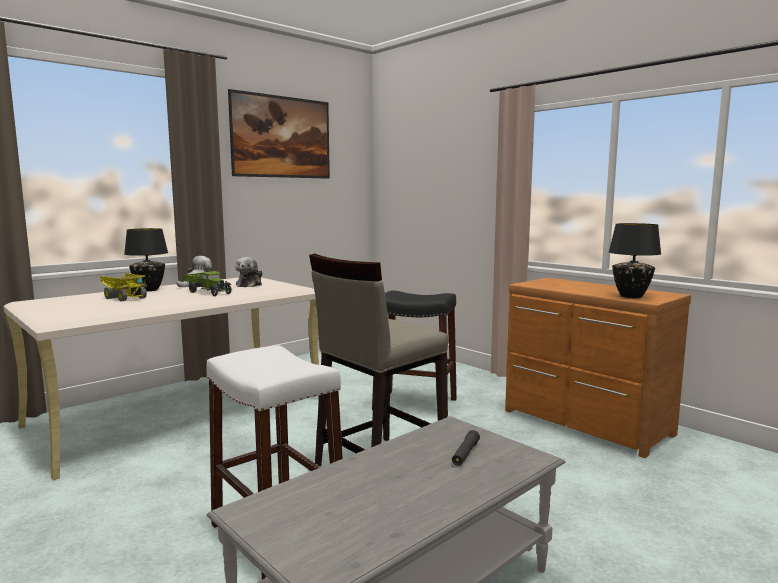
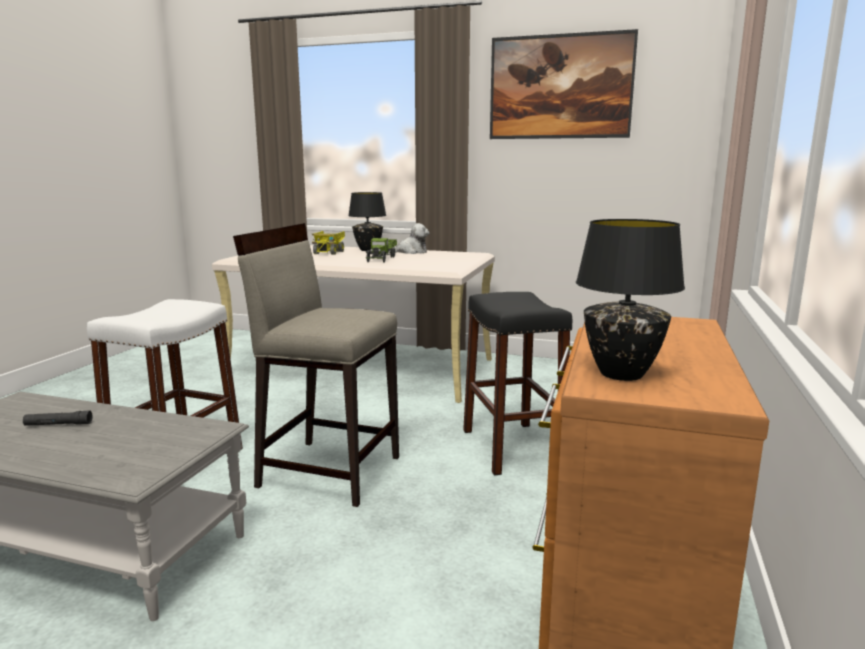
camera: 60 degrees right, 5 degrees up
(250, 284) = (438, 259): plush toy -> none
(465, 454) = (136, 447): black flashlight -> black flashlight (58, 424)

